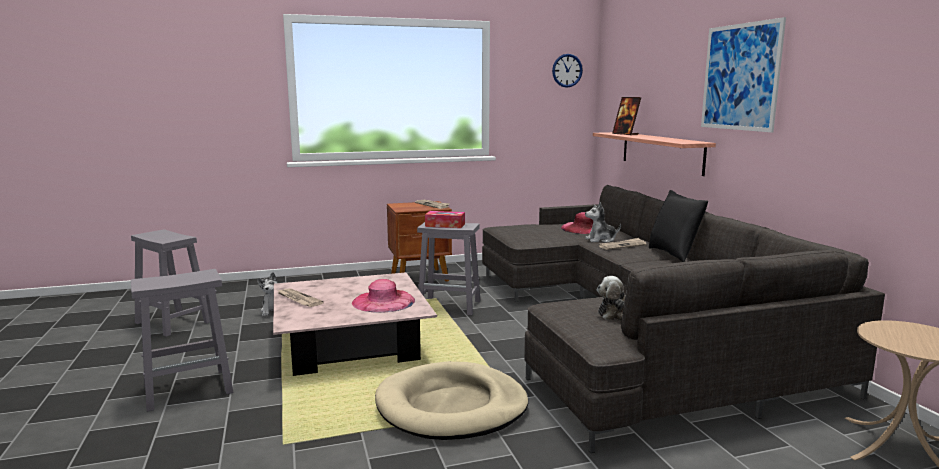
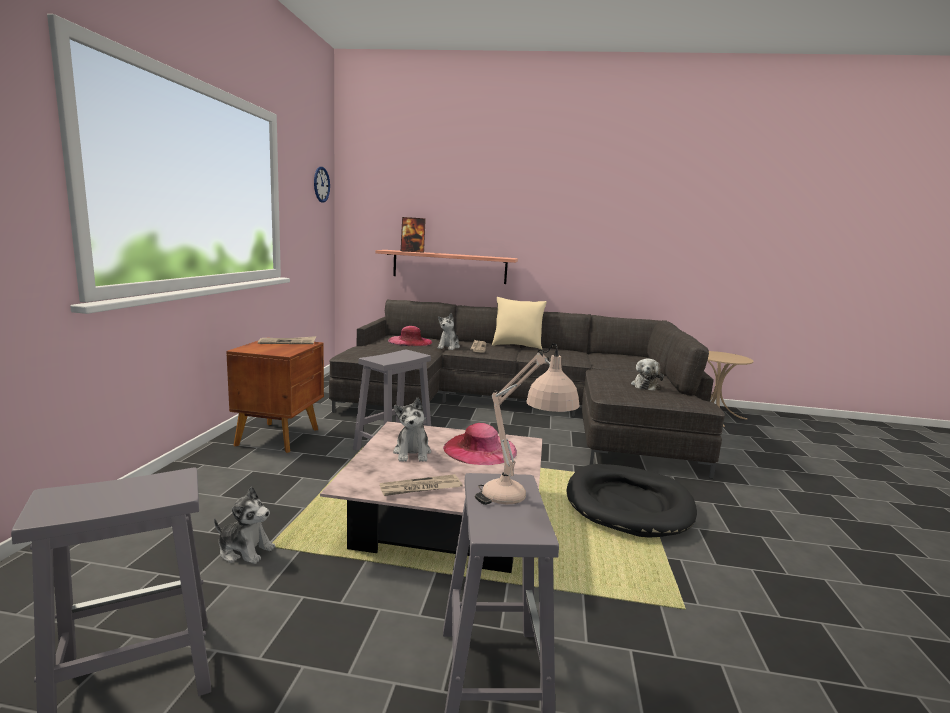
camera: 65 degrees left, 0 degrees up
(177, 281) = (519, 504): none -> beige table lamp
(353, 288) = (412, 453): none -> plush toy
(445, 225) = (395, 357): tissue box -> none
(451, 406) = (628, 504): beige dog bed -> black dog bed
(674, 254) = (517, 346): black pillow -> beige pillow
(740, 77) = (541, 210): picture -> none

